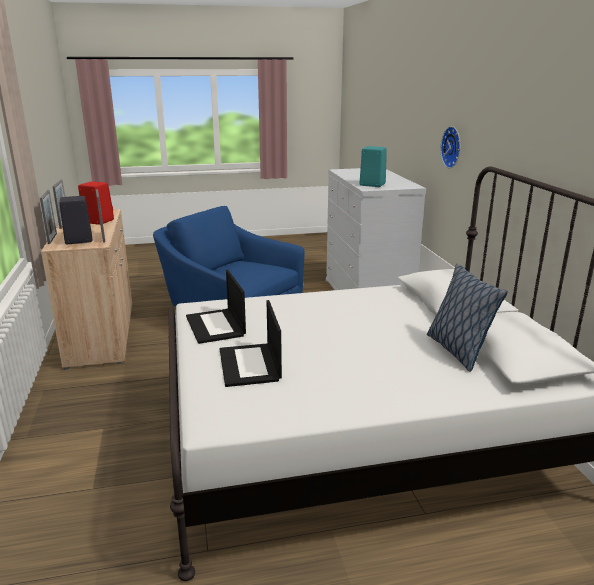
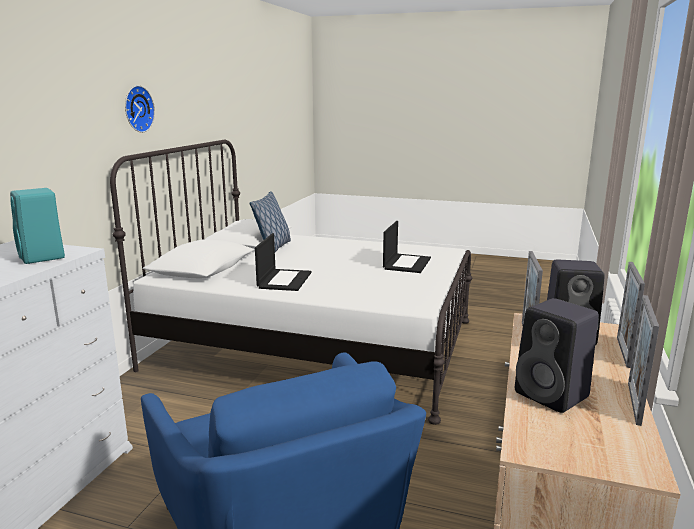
camera: 150 degrees left, 5 degrees down
(97, 221) = (553, 395): red speaker -> black speaker
(216, 326) = (411, 287): laptop -> laptop (284, 280)
(453, 147) = (37, 162): wall clock -> wall clock (137, 109)

